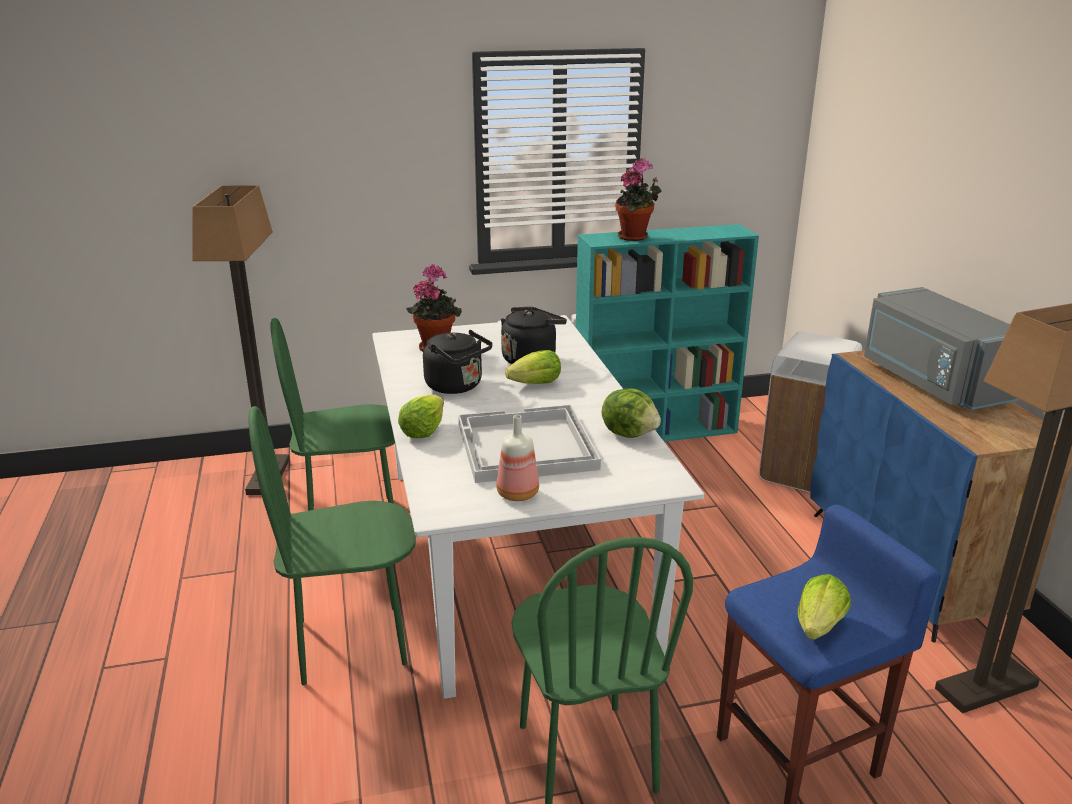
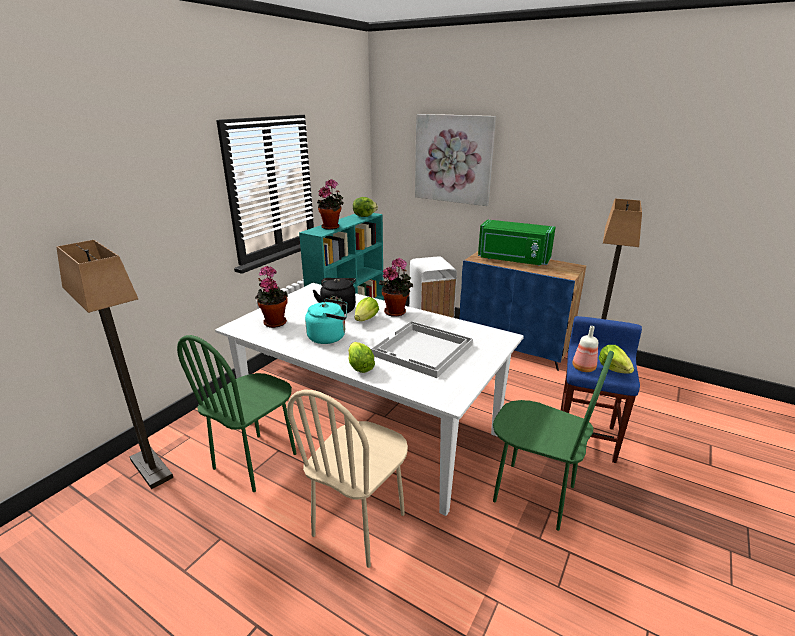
camera: 45 degrees left, 0 degrees up
(351, 643) = (359, 525): green chair -> beige chair
(457, 386) = (329, 337): black kettle -> turquoise kettle
(516, 494) = (463, 373): bottle -> bottle (583, 368)
(592, 390) = (397, 312): none -> potted plant
(630, 433) = (450, 324): lettuce -> lettuce (364, 216)
(910, 154) = (453, 159): none -> picture
(931, 381) = (513, 260): grey microwave -> green microwave

